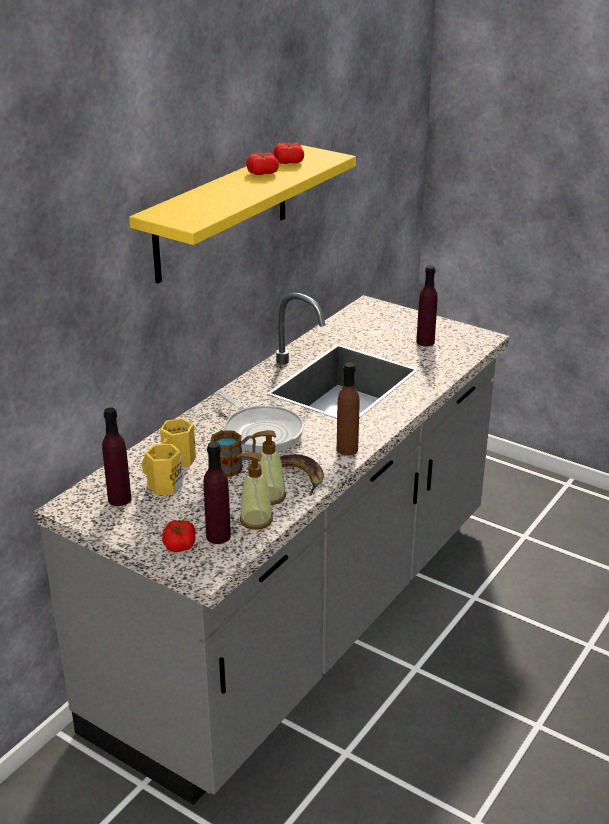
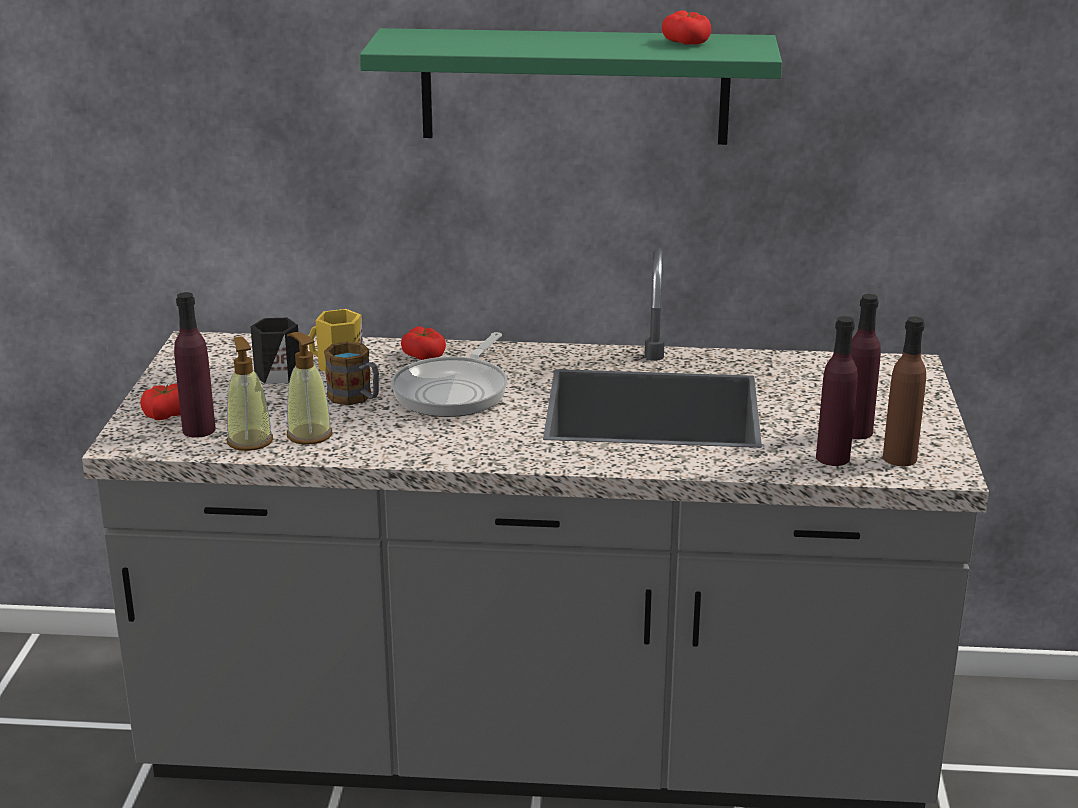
camera: 60 degrees right, 5 degrees down
(119, 499) = (229, 361): purple bottle -> purple bottle (833, 458)
(163, 486) = (276, 374): yellow mug -> black mug
(222, 213) = (574, 86): yellow shelf -> green shelf
(262, 173) = (620, 40): tomato -> tomato (424, 355)
(300, 476) = (373, 440): banana -> none
(347, 449) = (470, 452): brown bottle -> brown bottle (899, 458)

